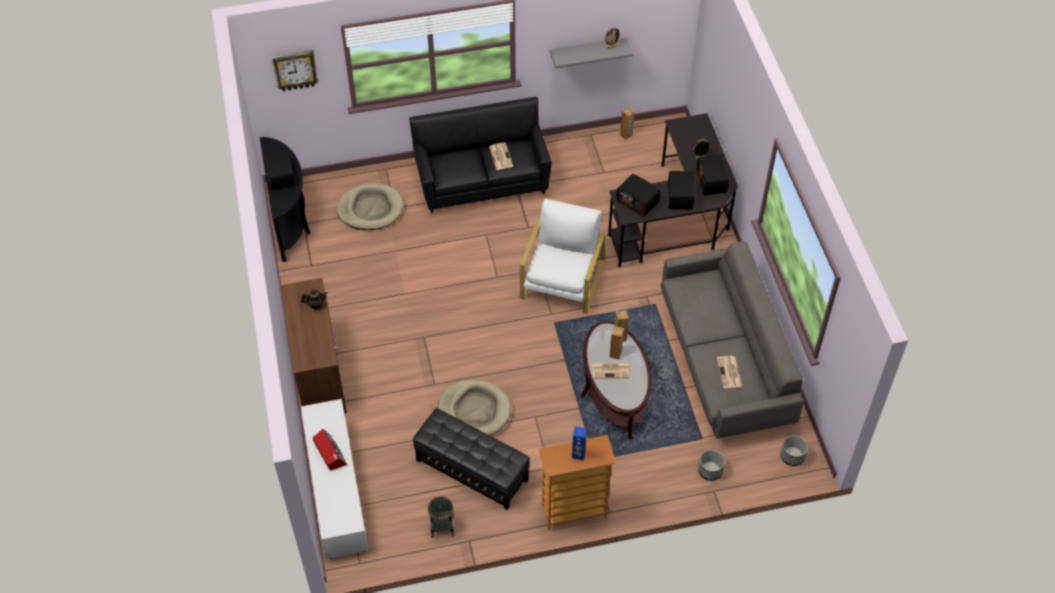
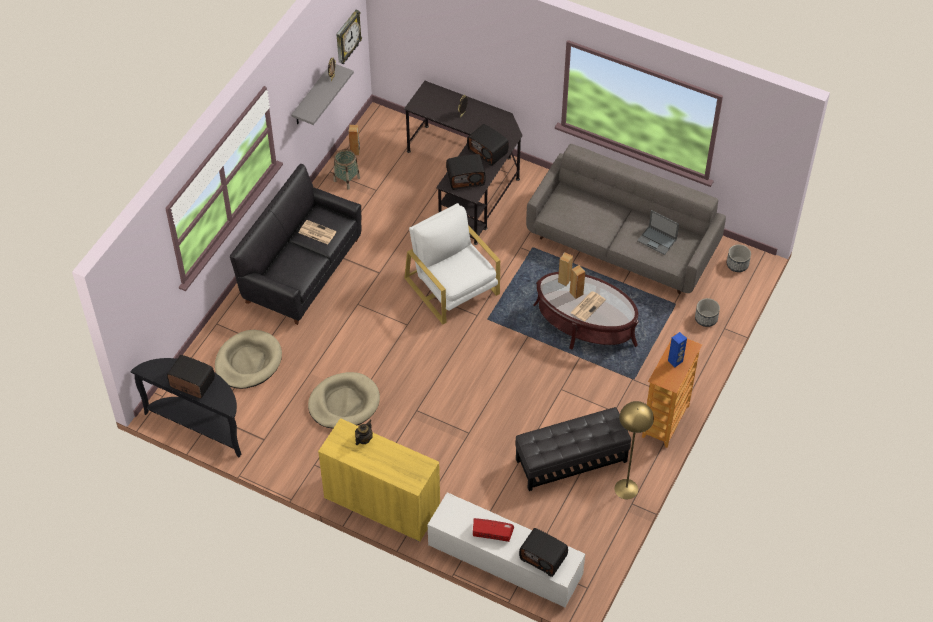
camera: 50 degrees left, 0 degrees up
(295, 70) = (143, 279): wall clock -> wall clock (347, 37)
(319, 374) = (382, 503): brown cabinet -> yellow cabinet
(442, 526) = (603, 512): basket -> basket (346, 179)
(474, 410) = (519, 423): beige dog bed -> beige dog bed (344, 403)
(480, 527) = (626, 489): none -> yellow floor lamp
(712, 182) = (493, 124): radio -> radio (543, 557)
(729, 372) = (657, 240): newspaper -> laptop

